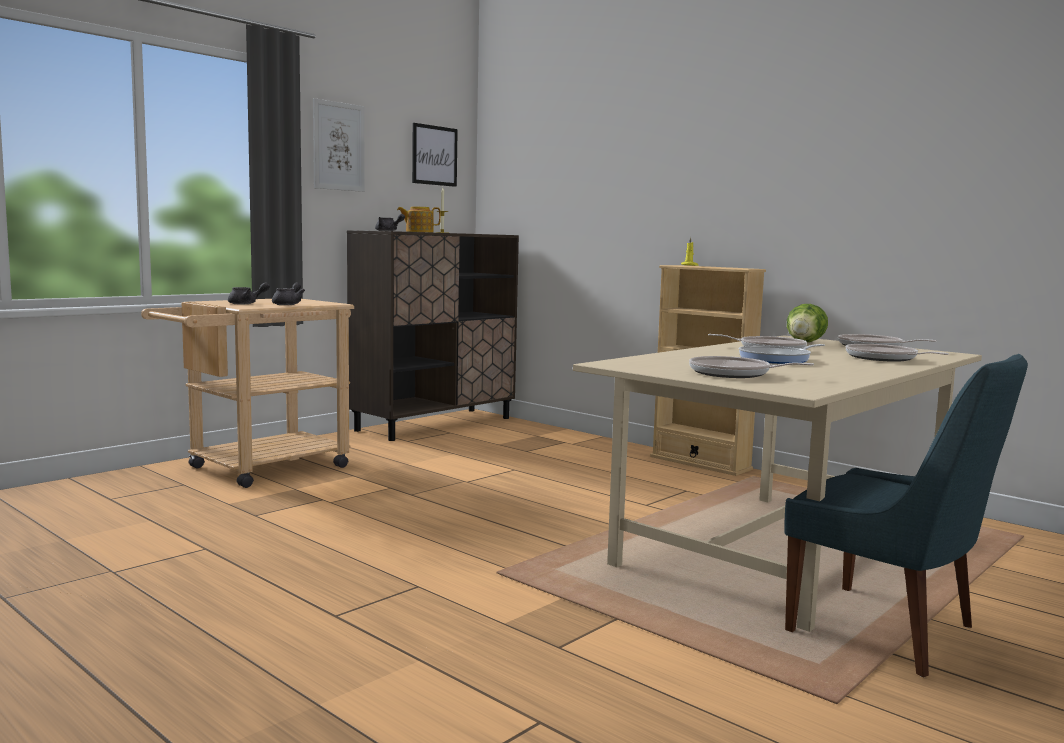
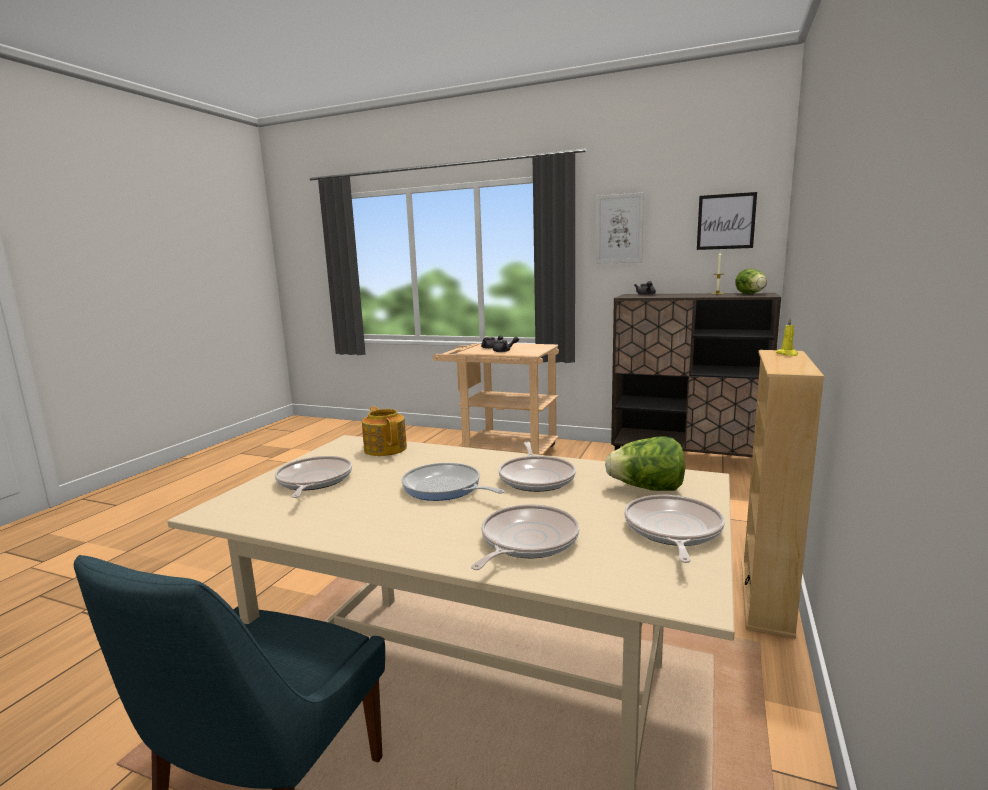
camera: 70 degrees right, 5 degrees up
(419, 232) = (686, 294): teapot -> teapot (385, 448)
(474, 233) = (751, 294): none -> lettuce

